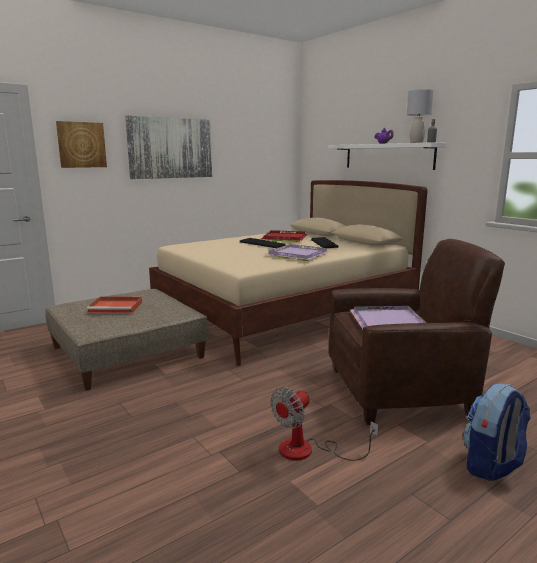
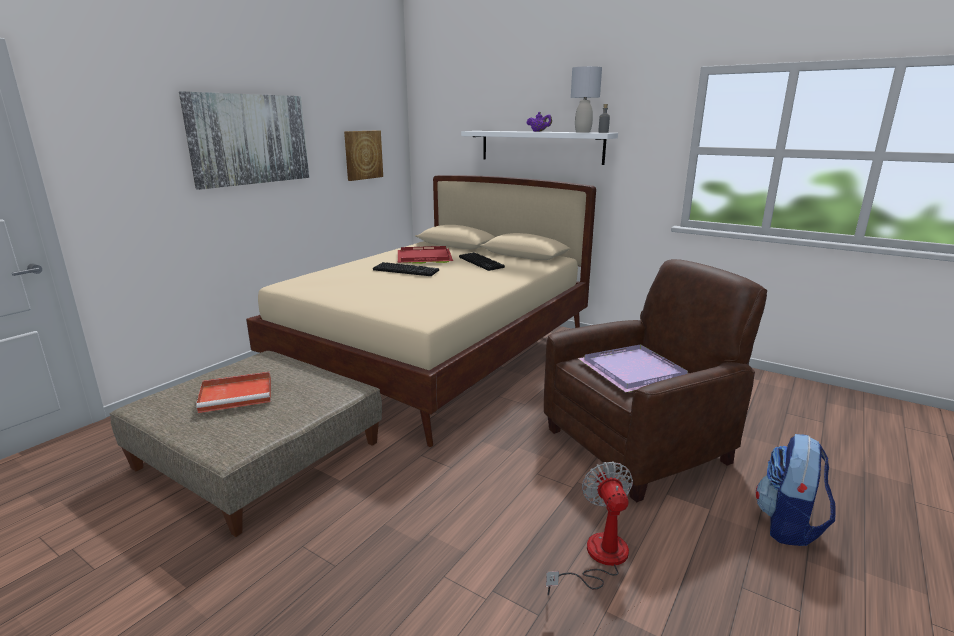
camera: 20 degrees left, 5 degrees up
(81, 145) = (114, 140): picture -> picture (363, 155)
(297, 254) = (467, 284): purple tray -> none
(308, 451) = (598, 558): fan -> fan turned 150 degrees clockwise

